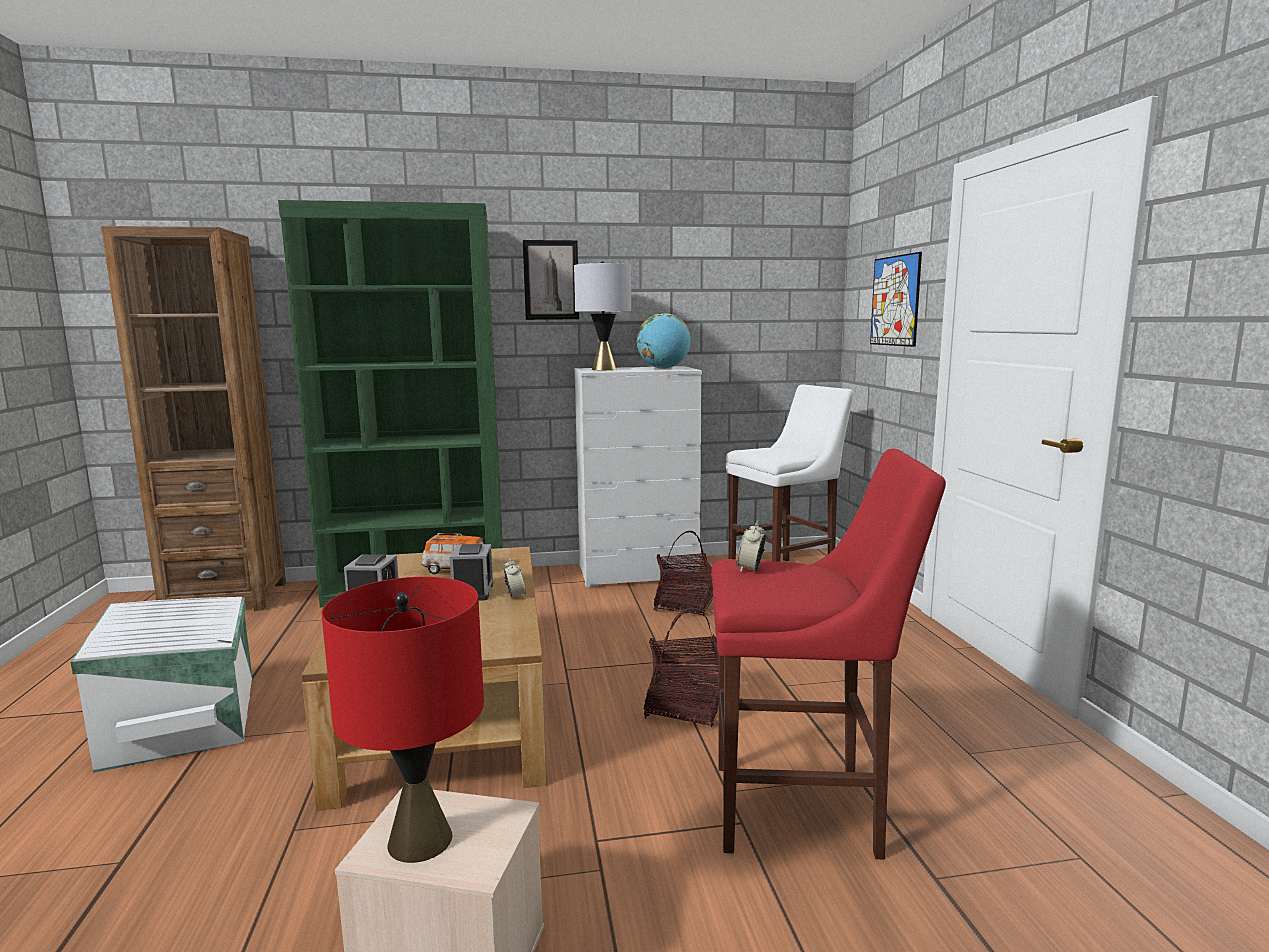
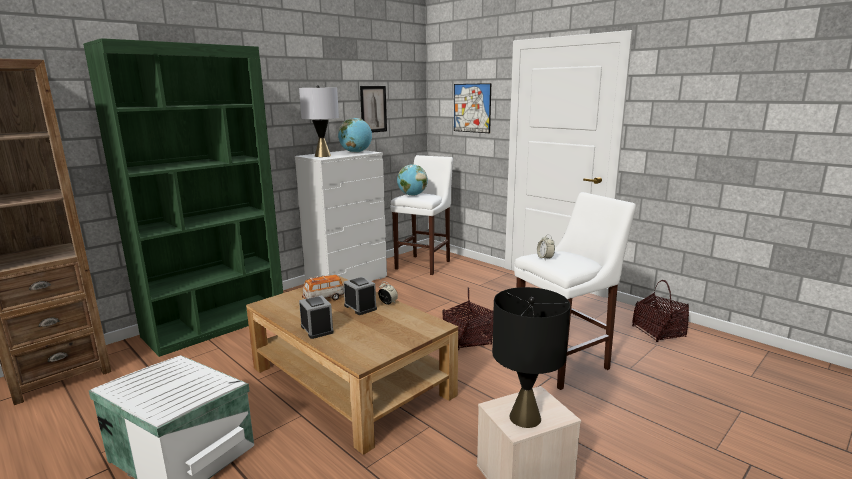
camera: 35 degrees left, 5 degrees up
(420, 840) = (524, 417): red table lamp -> black table lamp
(551, 280) = (274, 96): picture -> picture (373, 109)
(684, 605) = (397, 292): basket -> basket (658, 332)
(765, 449) = (412, 195): none -> globe
(804, 810) = (565, 363): red stool -> white stool

